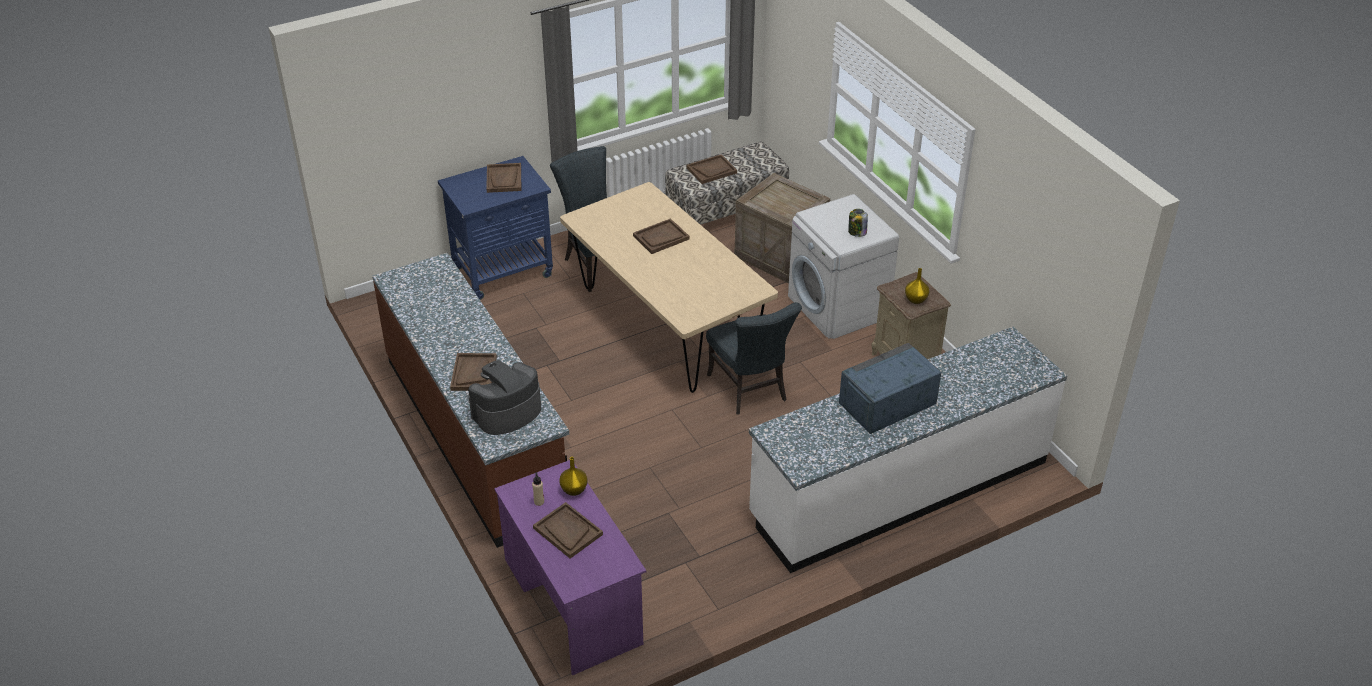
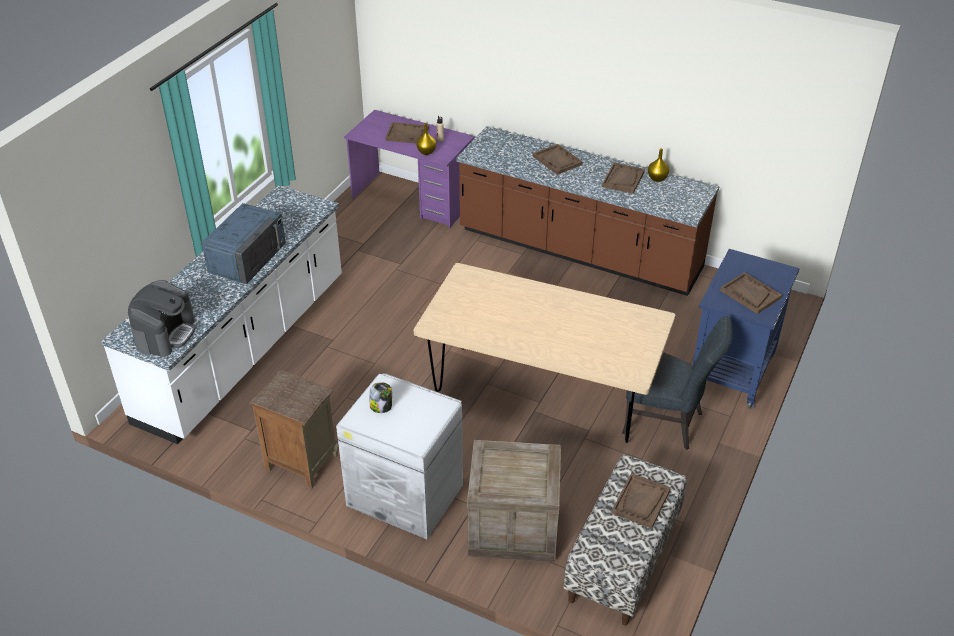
camera: 145 degrees right, 0 degrees up
(506, 412) = (506, 150): coffee machine -> coffee machine (165, 333)
(661, 238) = (565, 334): brown tray -> brown tray (623, 179)
(750, 390) = (418, 371): grey chair -> none
(916, 300) = (285, 389): yellow vase -> yellow vase (656, 178)

